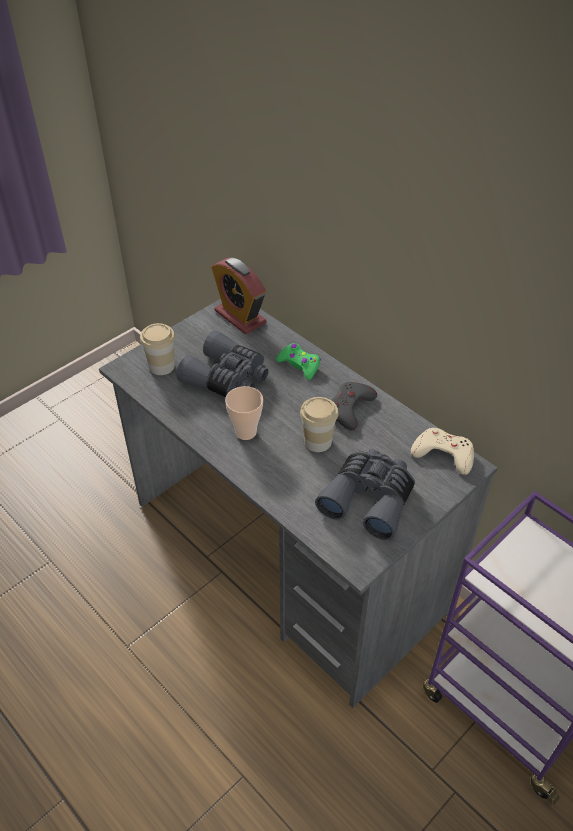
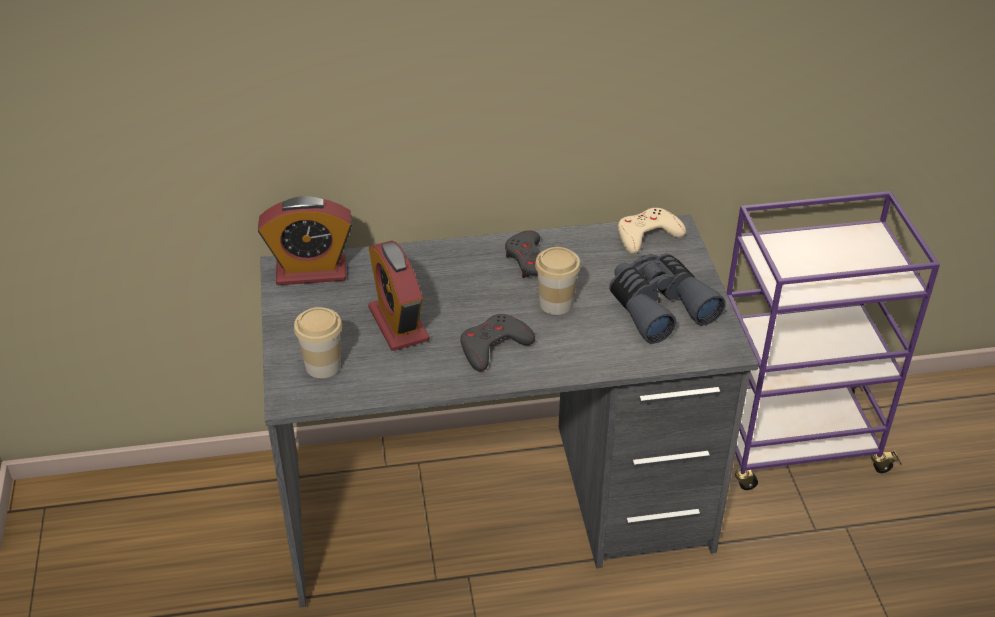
camera: 55 degrees left, 5 degrees down
(227, 378) = (398, 324): grey binoculars -> alarm clock
(246, 432) = (493, 346): cup -> grey game controller
(299, 365) = (436, 265): green game controller -> none

